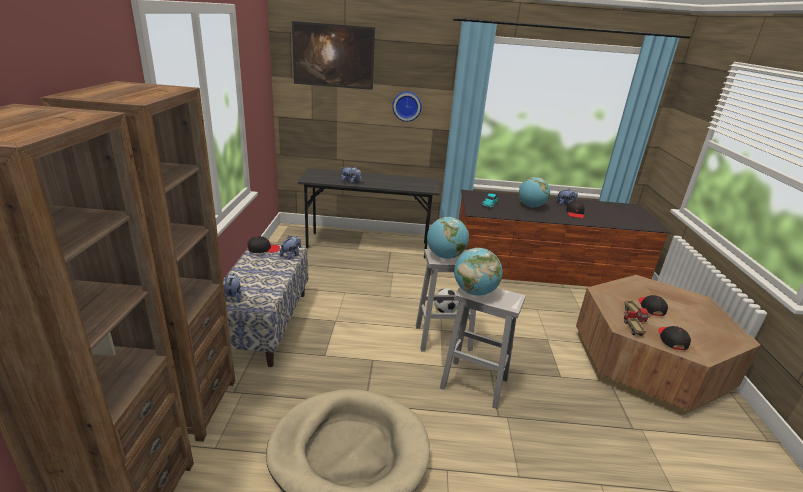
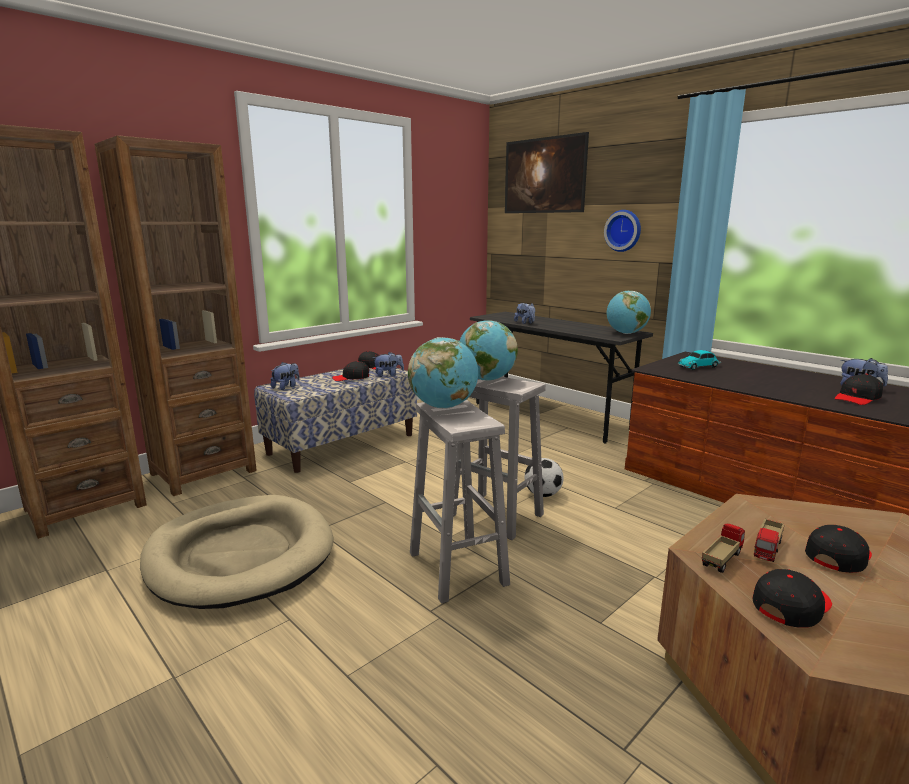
camera: 45 degrees right, 10 degrees down
(268, 268) = (351, 378): none -> black cap
(531, 206) = (774, 379): globe -> globe (626, 333)

